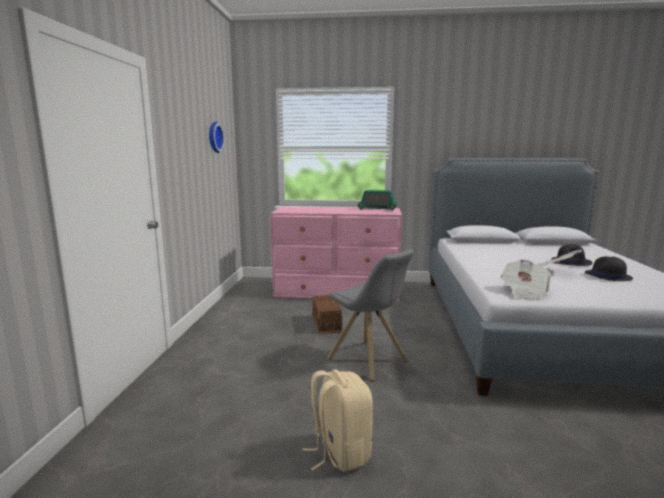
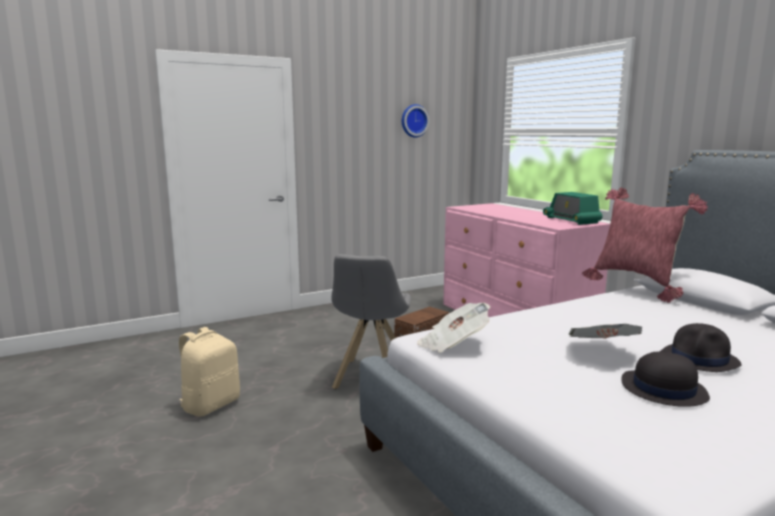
camera: 55 degrees right, 0 degrees up
(454, 243) = (636, 290): none -> red pillow

